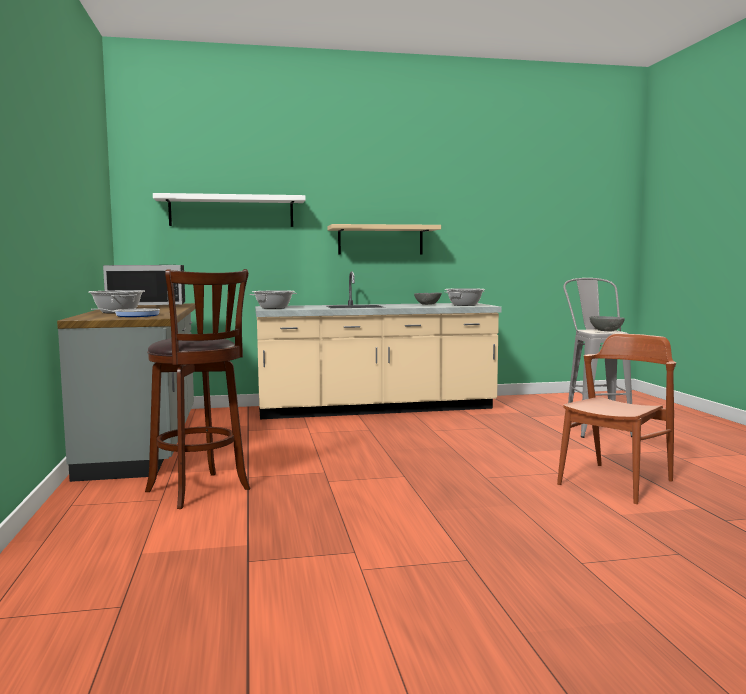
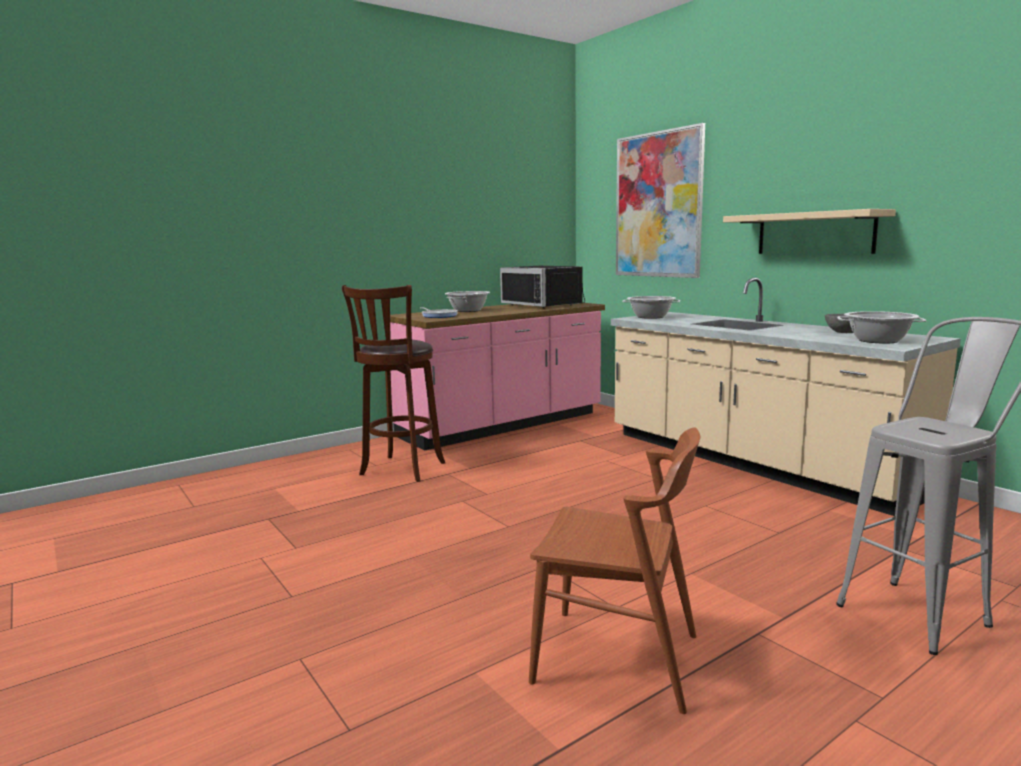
camera: 65 degrees right, 5 degrees up
(145, 442) = (502, 425): grey counter -> pink counter
(231, 211) = (658, 205): white shelf -> picture
(606, 331) = (943, 431): grey bowl -> none

